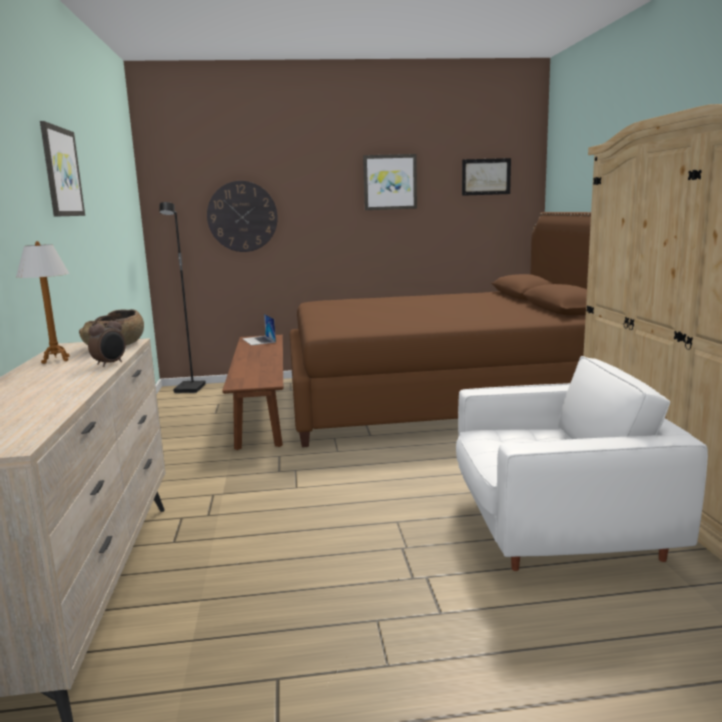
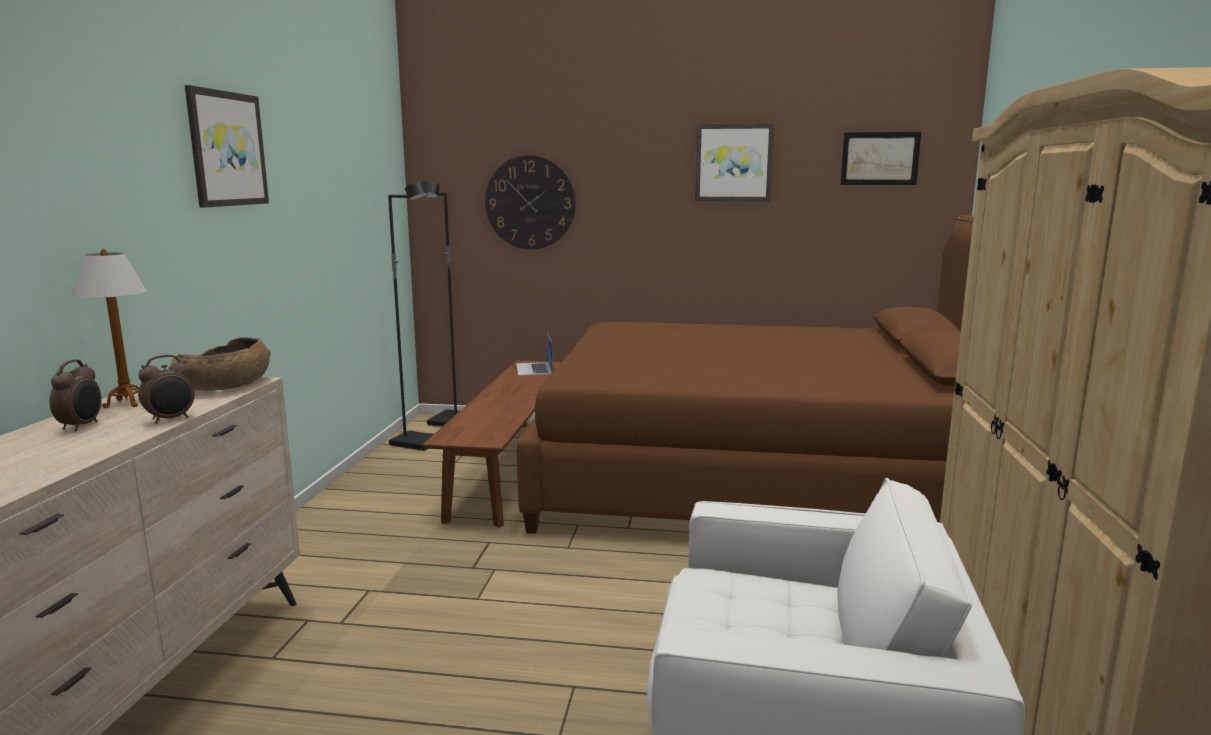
camera: 15 degrees right, 0 degrees up
(46, 373) = (82, 426): none -> alarm clock
(175, 405) = (417, 443): none -> black floor lamp

